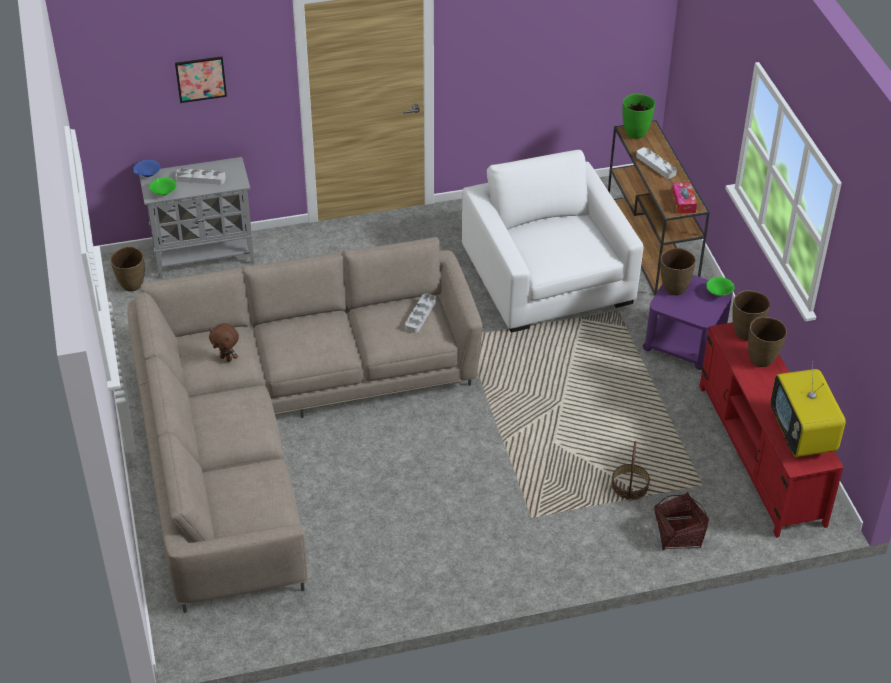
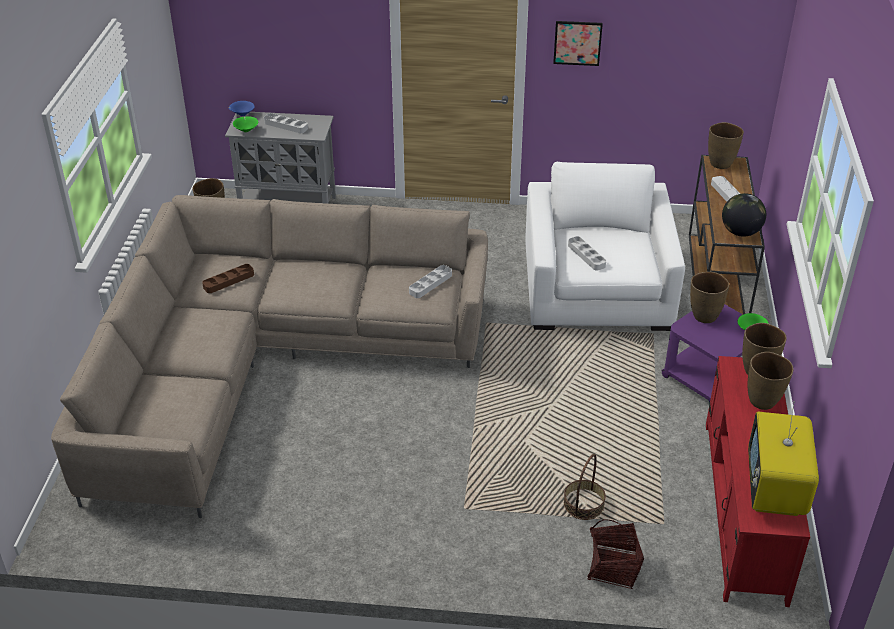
camera: 20 degrees right, 5 degrees down
(201, 79) = (297, 27): picture -> picture (577, 43)
(226, 358) = (228, 281): brown plush toy -> brown tray
(547, 252) = (586, 255): none -> grey tray
(635, 133) = (720, 163): green vase -> brown vase
(683, 202) = (740, 232): tissue box -> globe

